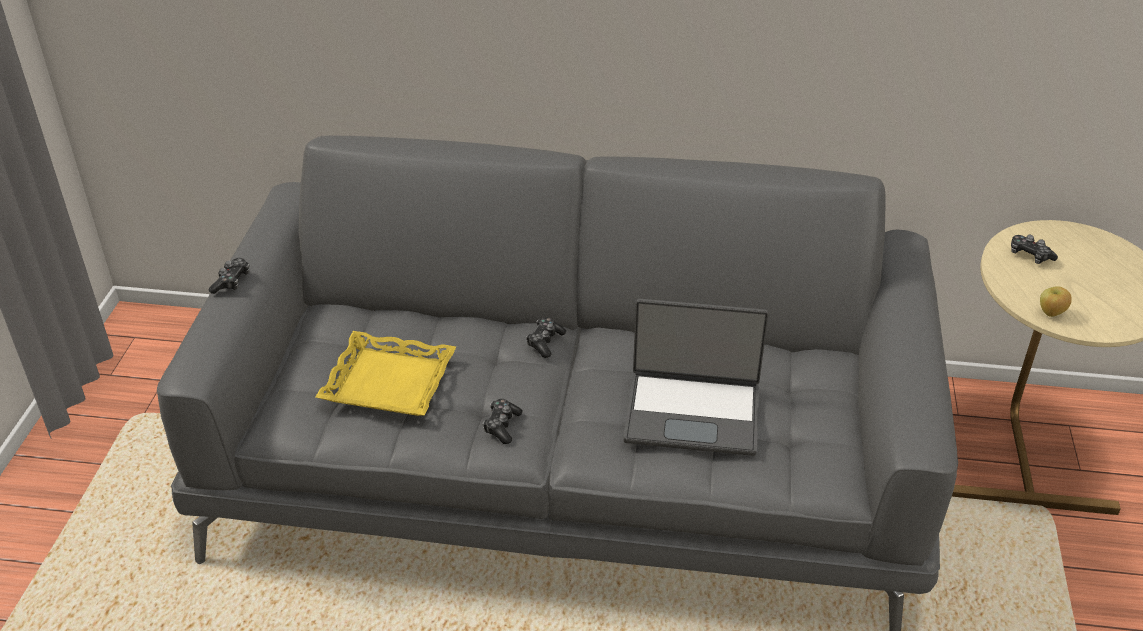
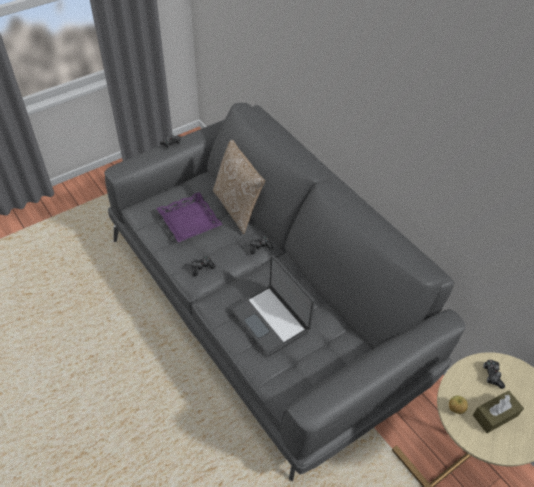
camera: 45 degrees right, 10 degrees up
(389, 381) = (190, 220): yellow tray -> purple tray
(438, 317) = (238, 208): none -> pillow
(1088, 289) = (495, 415): none -> brown tissue box

